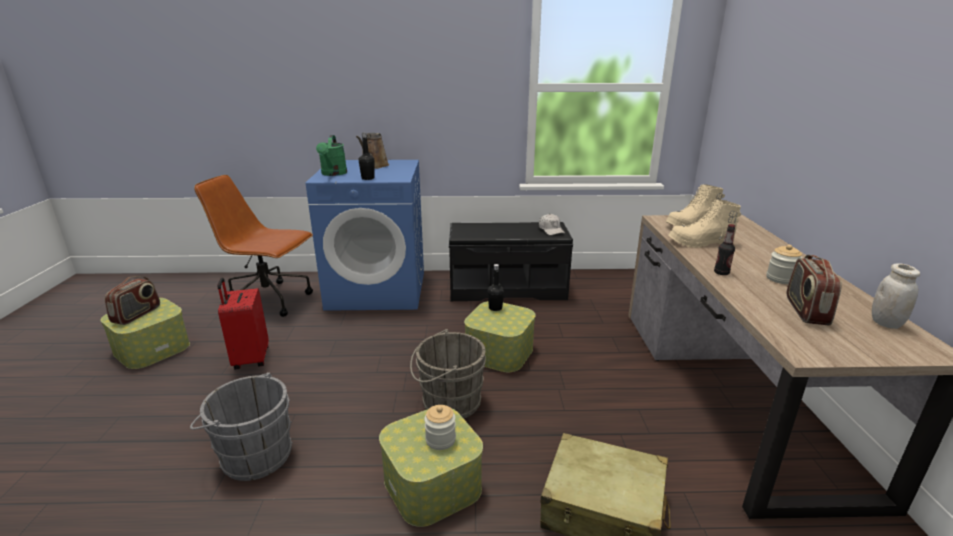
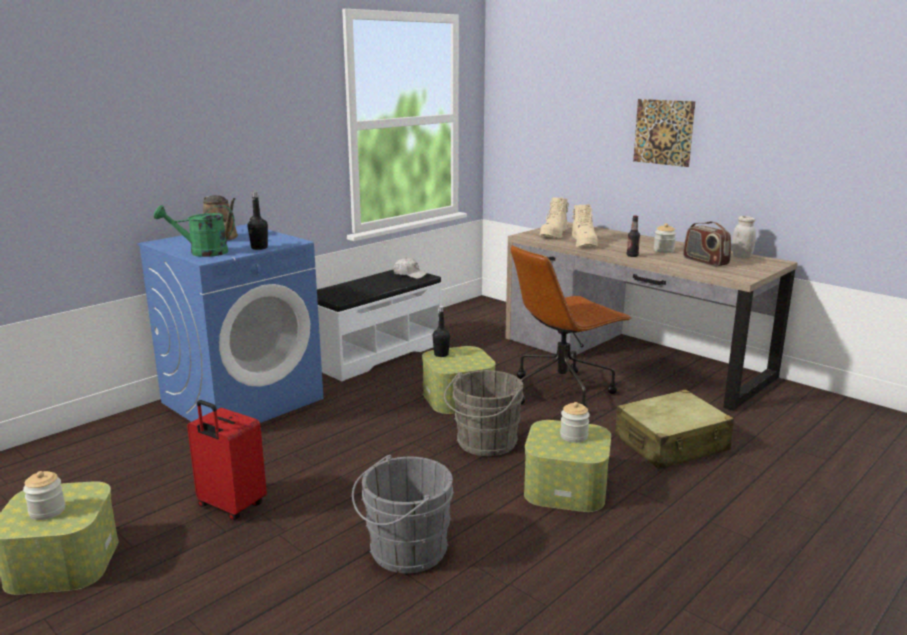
camera: 45 degrees left, 5 degrees down
(137, 315) = (47, 511): radio -> jar
(269, 301) = (123, 459): brown office chair -> brown office chair (562, 391)
(333, 174) = (202, 252): green watering can -> green watering can turned 135 degrees clockwise
(507, 288) = (374, 353): black bench -> white bench
(701, 243) = (584, 243): beige boot -> beige boot turned 45 degrees counterclockwise
(854, 122) = (663, 132): none -> picture

